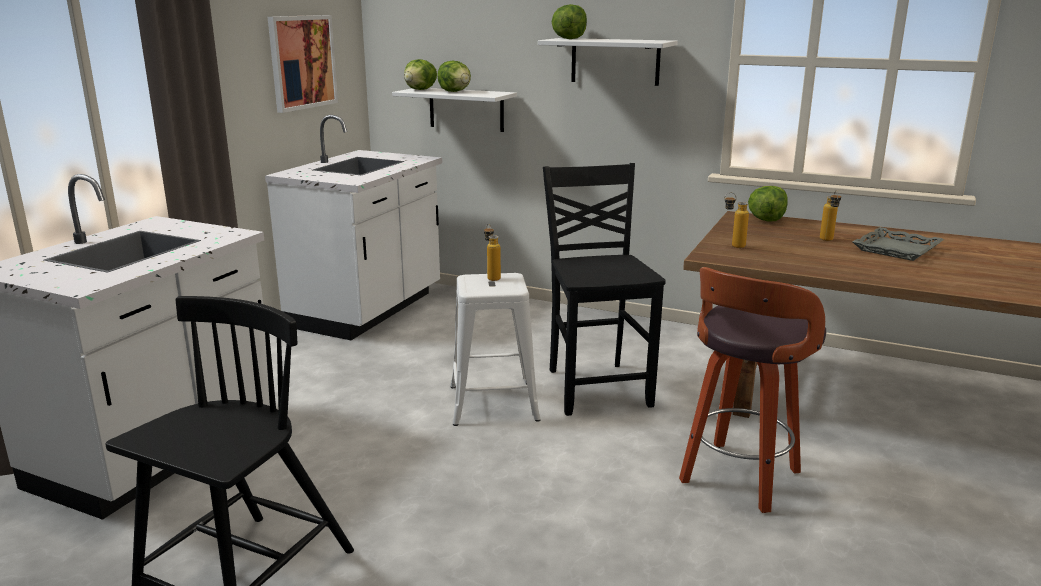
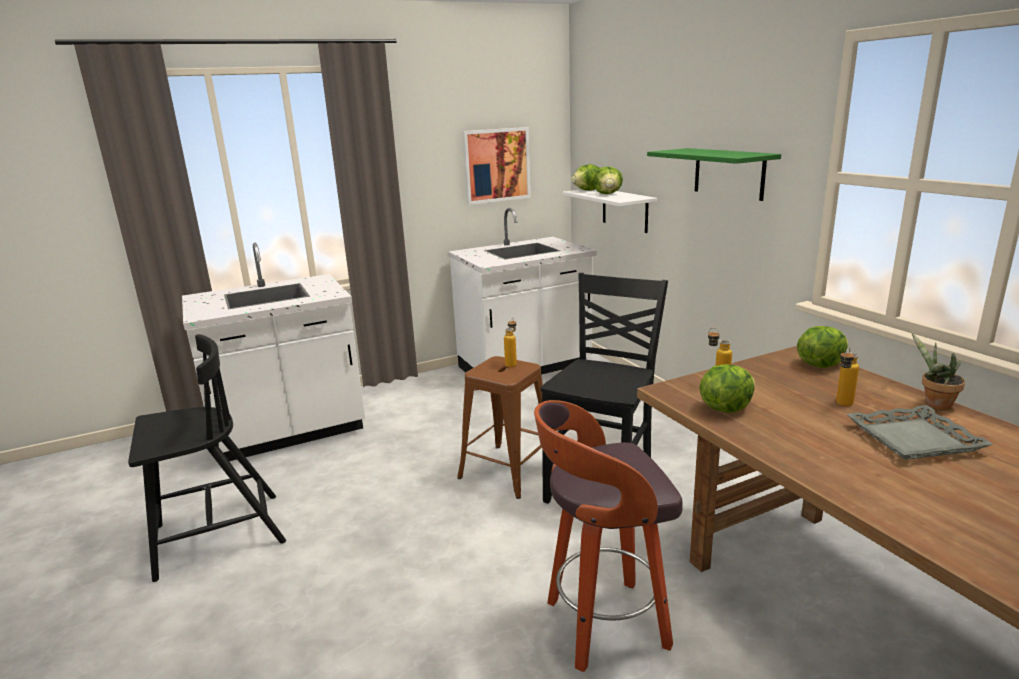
camera: 40 degrees right, 0 degrees up
(493, 402) = (507, 470): white stool -> brown stool
(569, 39) = (682, 150): lettuce -> lettuce (725, 408)
(615, 61) = (728, 173): white shelf -> green shelf
(868, 229) = (934, 404): none -> potted plant

